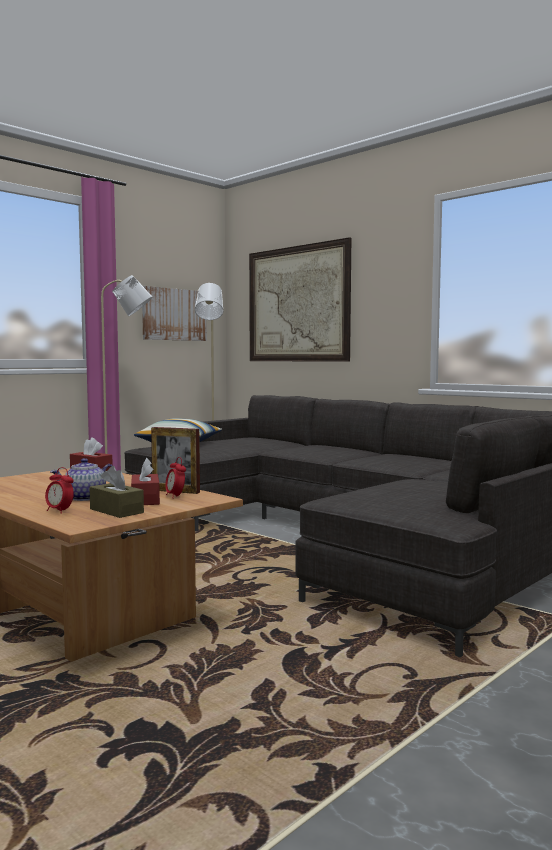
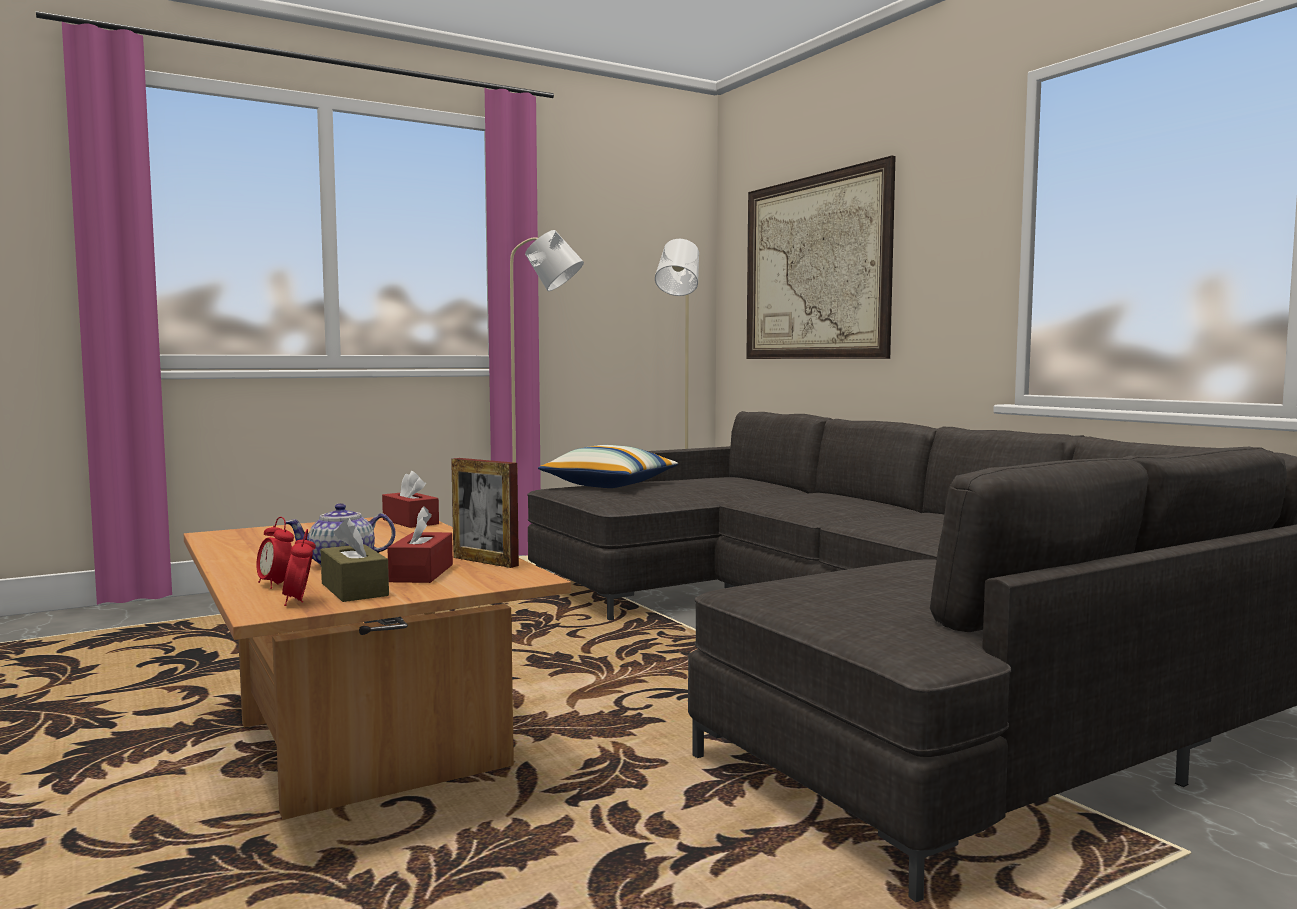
camera: 15 degrees right, 0 degrees up
(174, 314) = (631, 288): picture -> none
(175, 496) = (472, 571): alarm clock -> alarm clock (299, 602)

